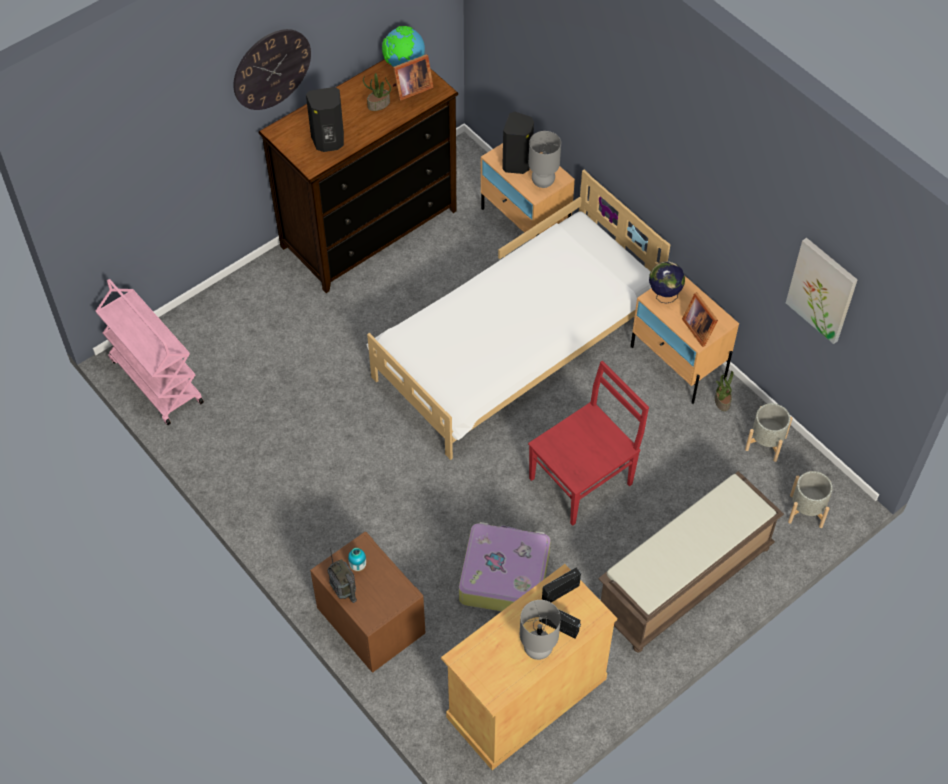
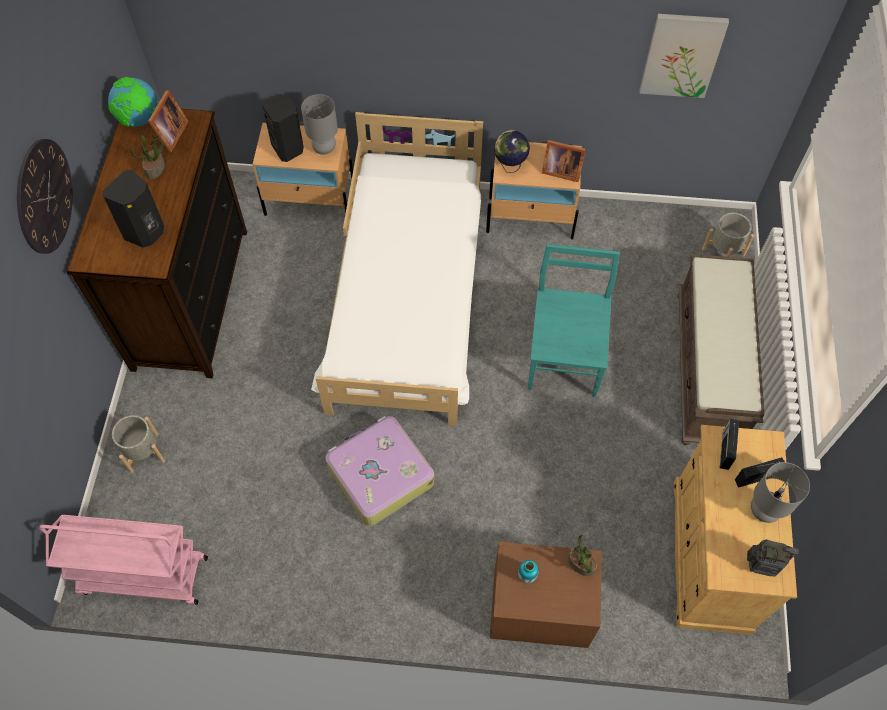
camera: 45 degrees left, 5 degrees up
(343, 590) = (539, 607): radio -> radio (761, 566)
(504, 575) = (592, 478): suitcase -> suitcase (379, 475)
(583, 480) = (564, 357): red chair -> turquoise chair
(721, 401) = (588, 221): potted plant -> potted plant (580, 564)
(766, 443) = (648, 227): grey planter -> grey planter (144, 452)

